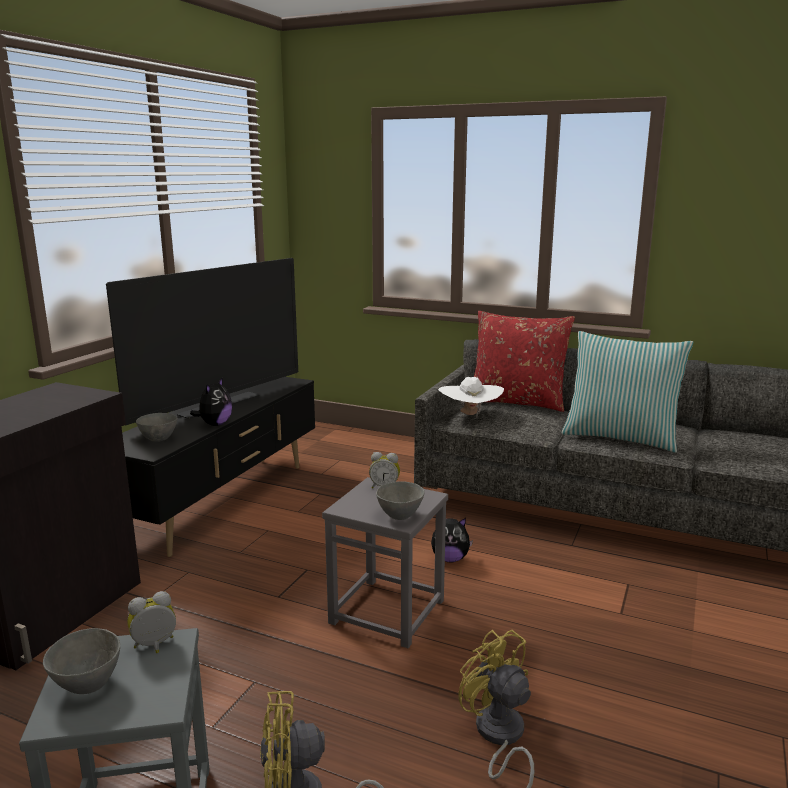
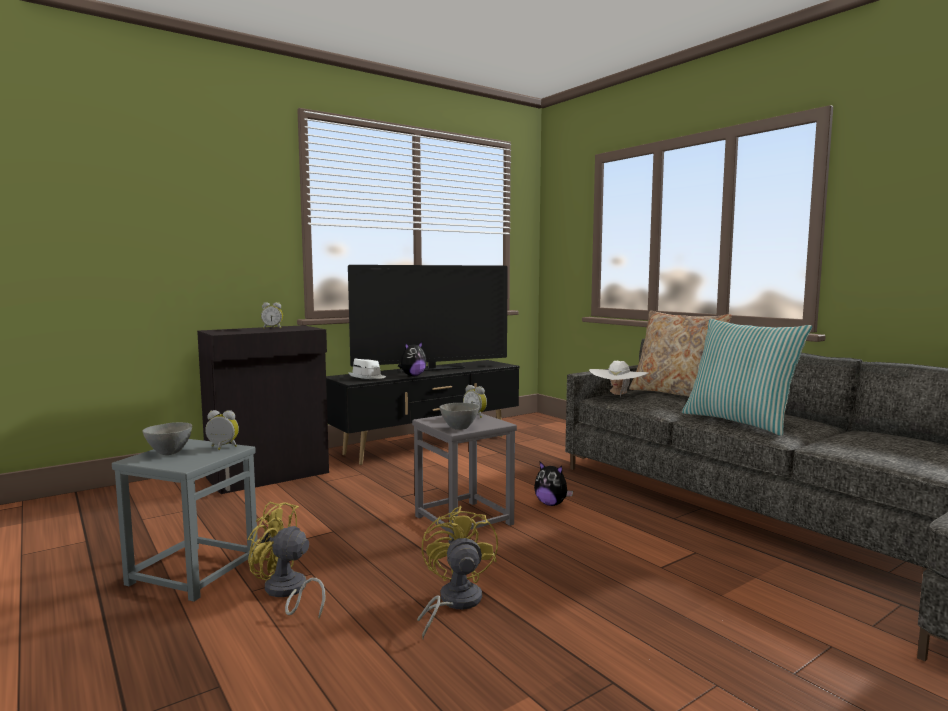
camera: 30 degrees right, 10 degrees down
(30, 402) = (272, 328): none -> alarm clock
(159, 439) = (367, 377): grey bowl -> white hat
(517, 402) = (676, 394): red pillow -> beige pillow

